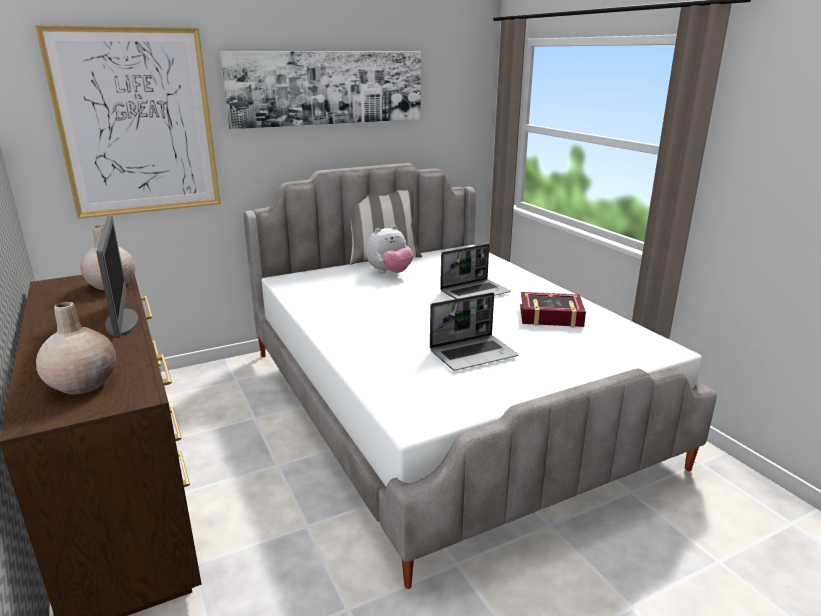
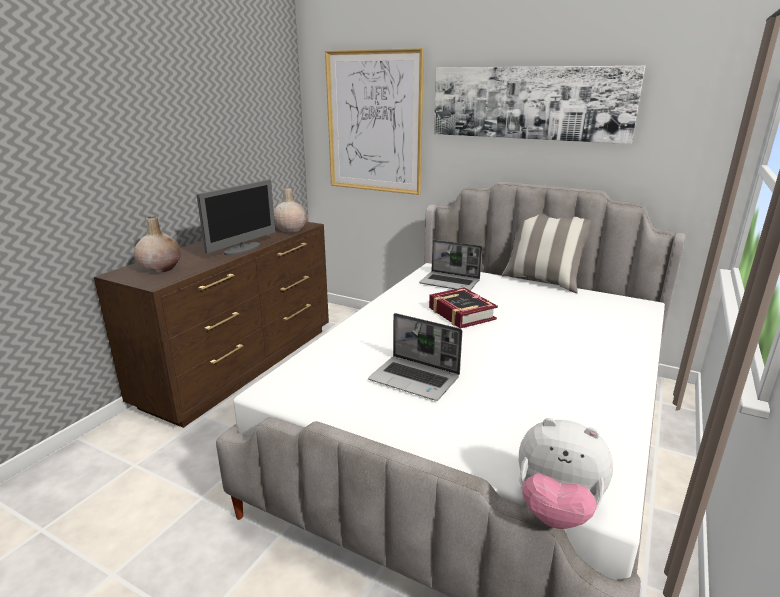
camera: 55 degrees right, 0 degrees up
(390, 273) = (516, 294): plush toy -> plush toy (556, 508)
(475, 292) = (547, 339): laptop -> laptop (450, 282)
(550, 316) = (561, 394): book -> book (461, 314)

